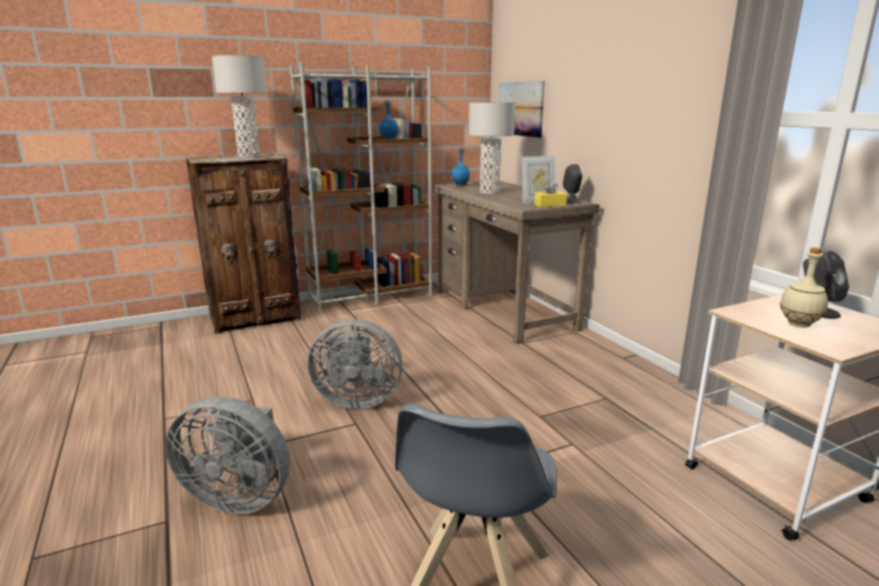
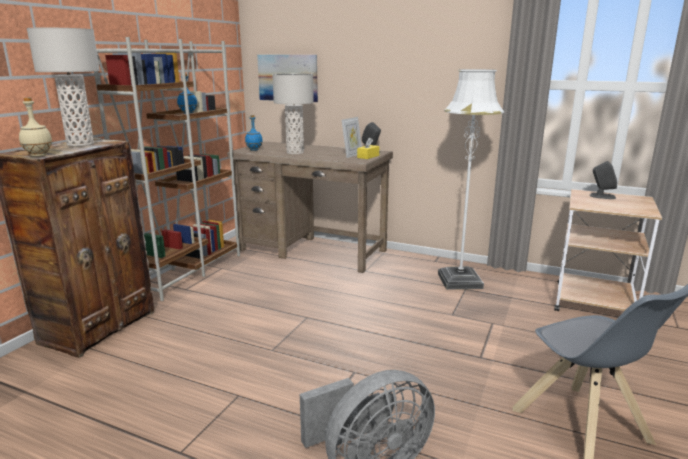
camera: 40 degrees left, 0 degrees up
(356, 399) = (324, 355): grey fan -> none
(614, 387) = (459, 281): none -> white floor lamp
(798, 324) = (613, 205): beige bottle -> beige bottle (38, 155)

